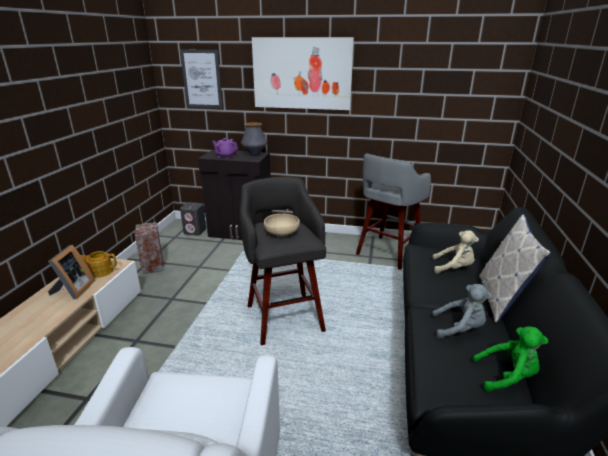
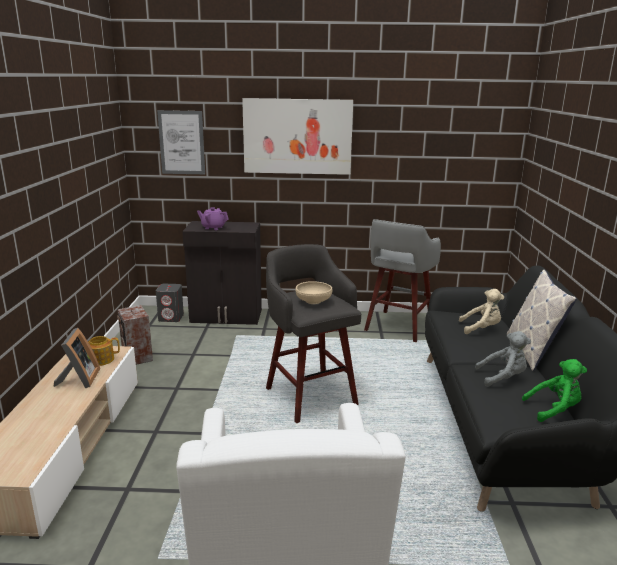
camera: 10 degrees left, 5 degrees down
(254, 154) = (244, 225): vase -> none

